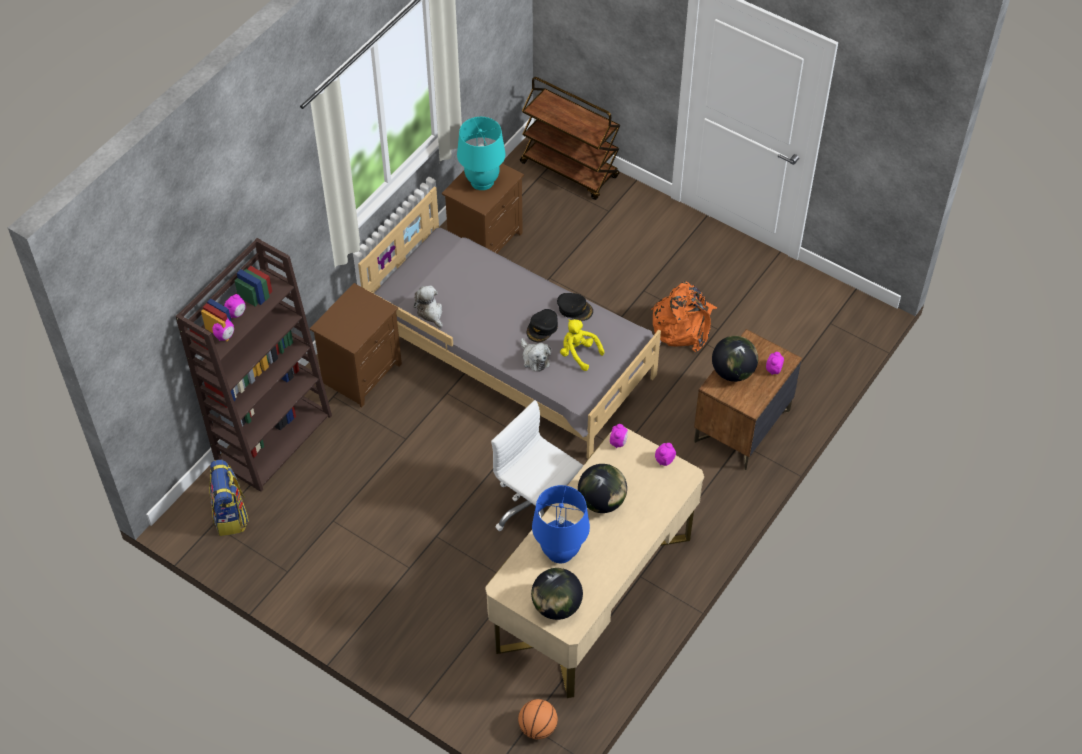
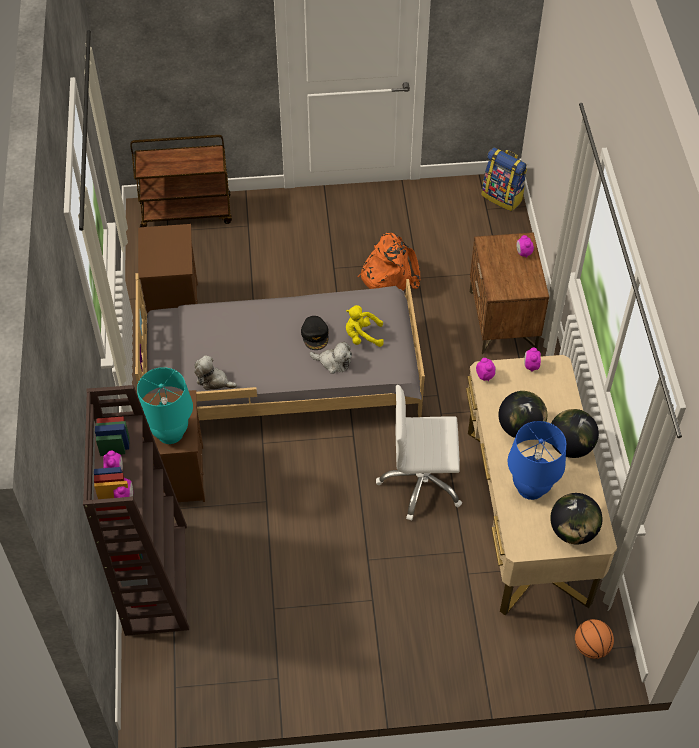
camera: 40 degrees left, 0 degrees up
(231, 515) = (183, 668): backpack -> backpack (503, 197)
(482, 181) = (163, 249): turquoise table lamp -> turquoise table lamp (170, 433)
(575, 308) = (324, 304): black cap -> none
(733, 372) = (498, 273): globe -> globe (570, 446)

